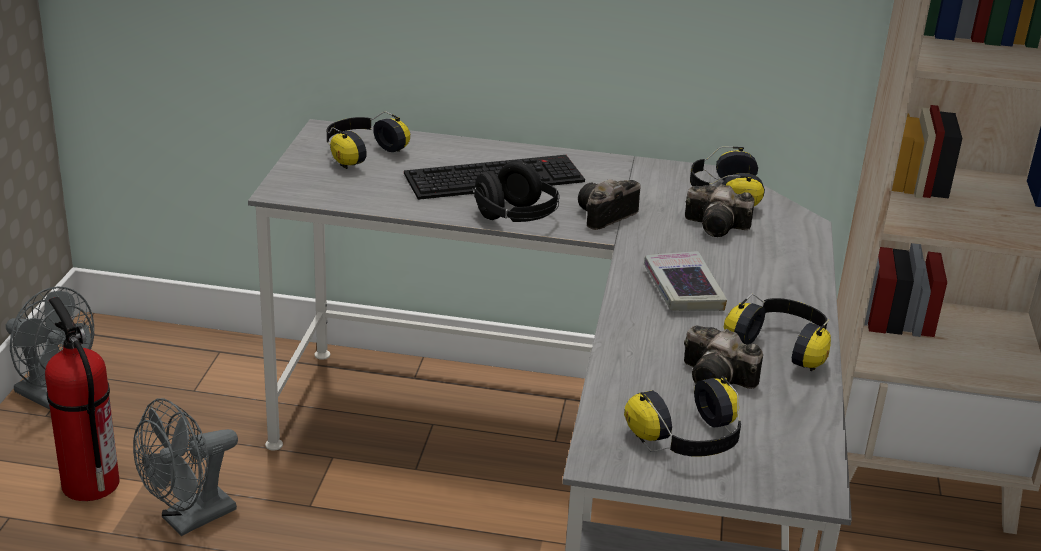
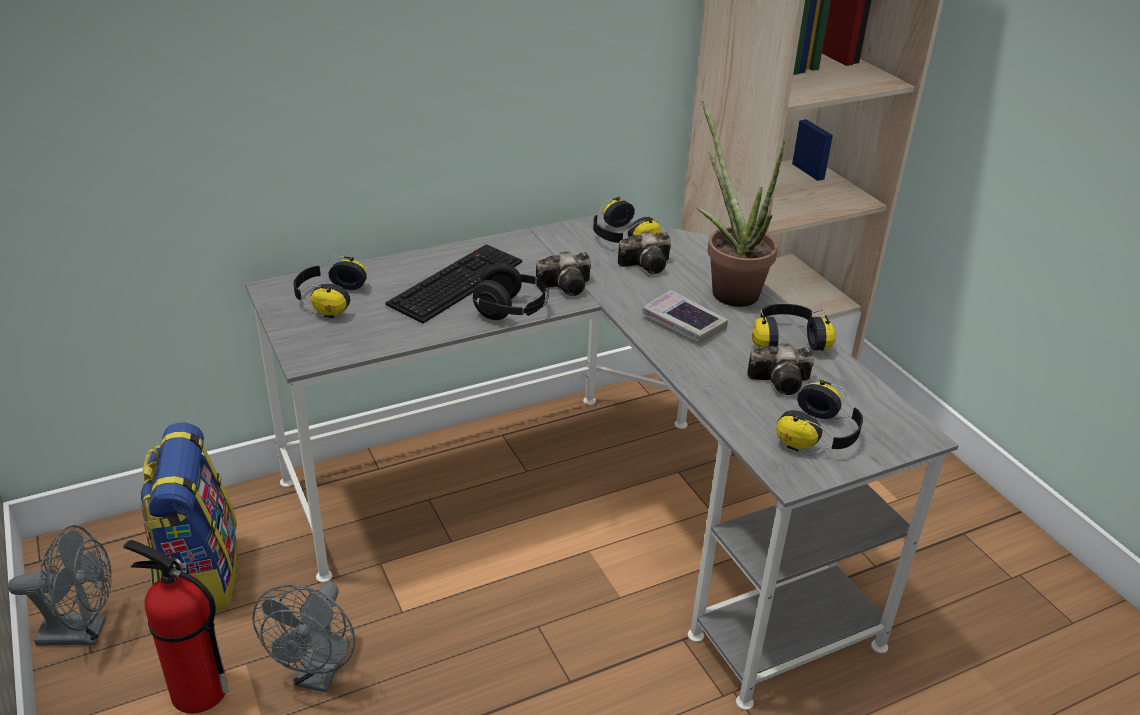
camera: 35 degrees left, 5 degrees up
(179, 396) = (199, 574): none -> backpack
(603, 217) = (568, 286): camera -> camera turned 120 degrees counterclockwise
(781, 278) = (728, 289): none -> potted plant

